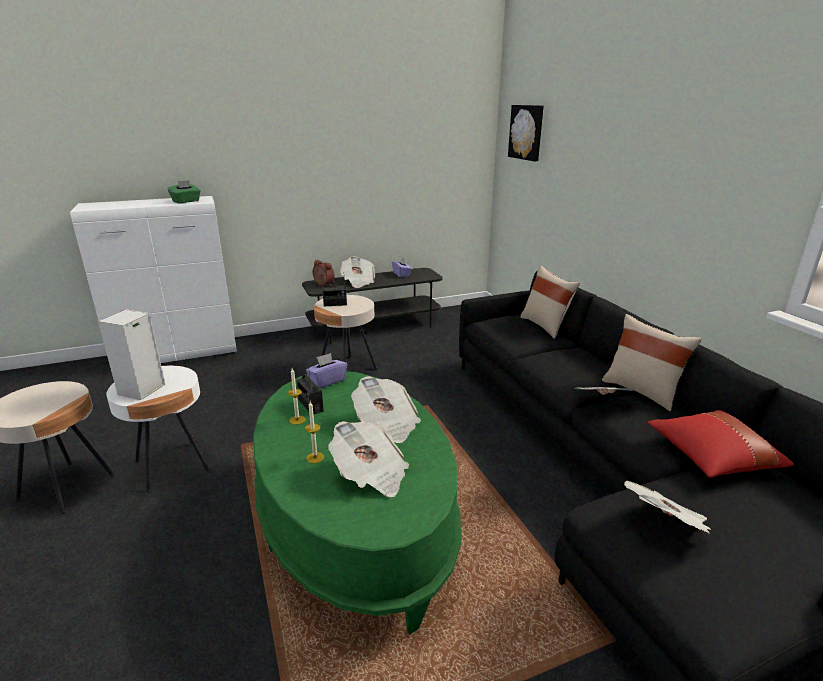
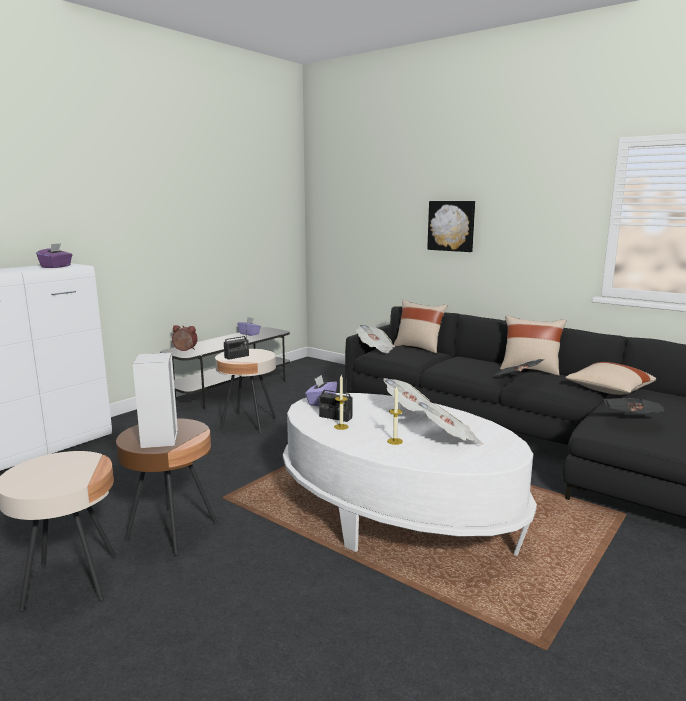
camera: 30 degrees left, 10 degrees down
(172, 466) = (172, 531): white side table -> brown side table
(186, 201) = (56, 267): green tissue box -> purple tissue box
(355, 523) = (396, 515): green coffee table -> white coffee table
(358, 281) = (217, 343): newspaper -> newspaper (375, 349)
(527, 132) = (344, 198): picture -> picture (451, 226)
(711, 458) = (608, 391): red pillow -> beige pillow

